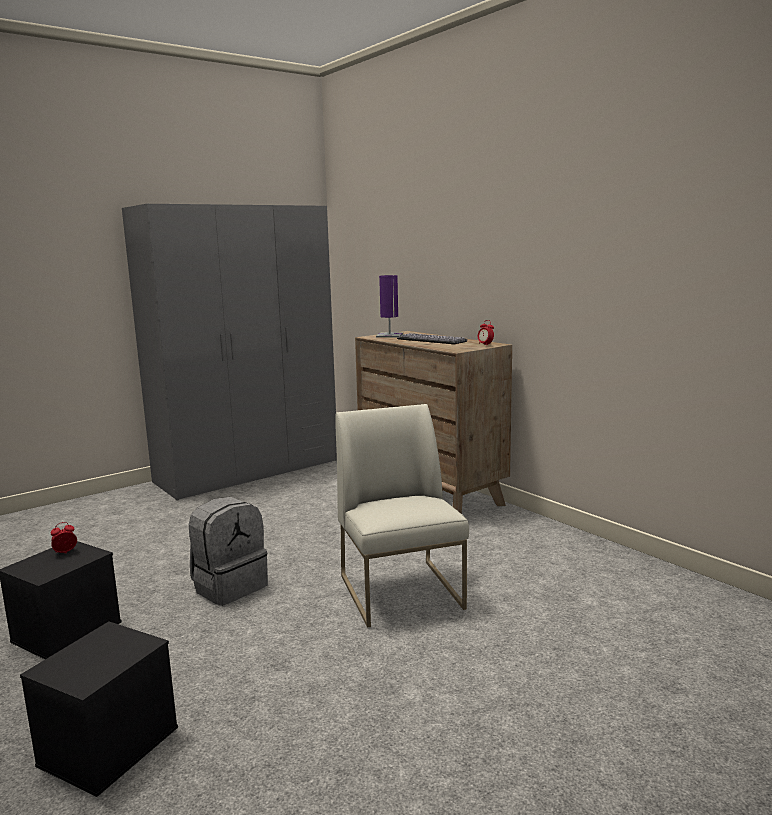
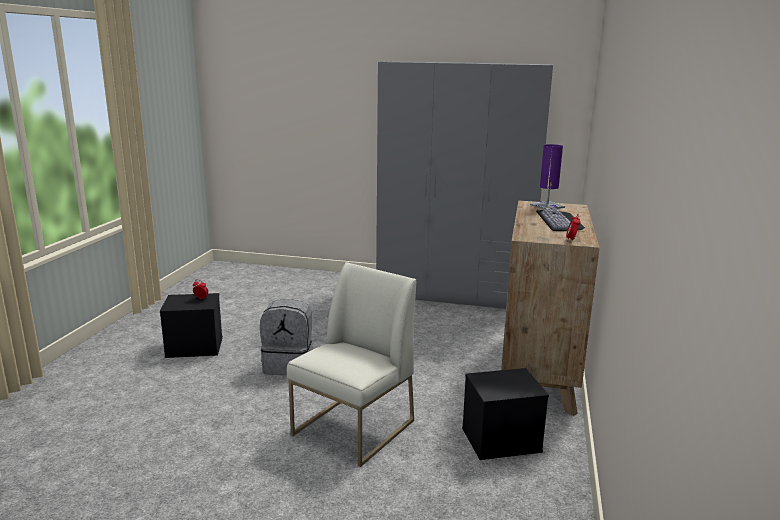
camera: 50 degrees right, 5 degrees up
(109, 747) = (105, 411): black storage box -> black storage box (500, 440)

